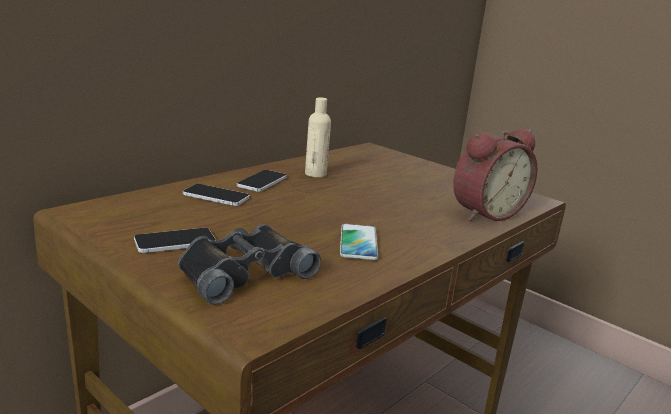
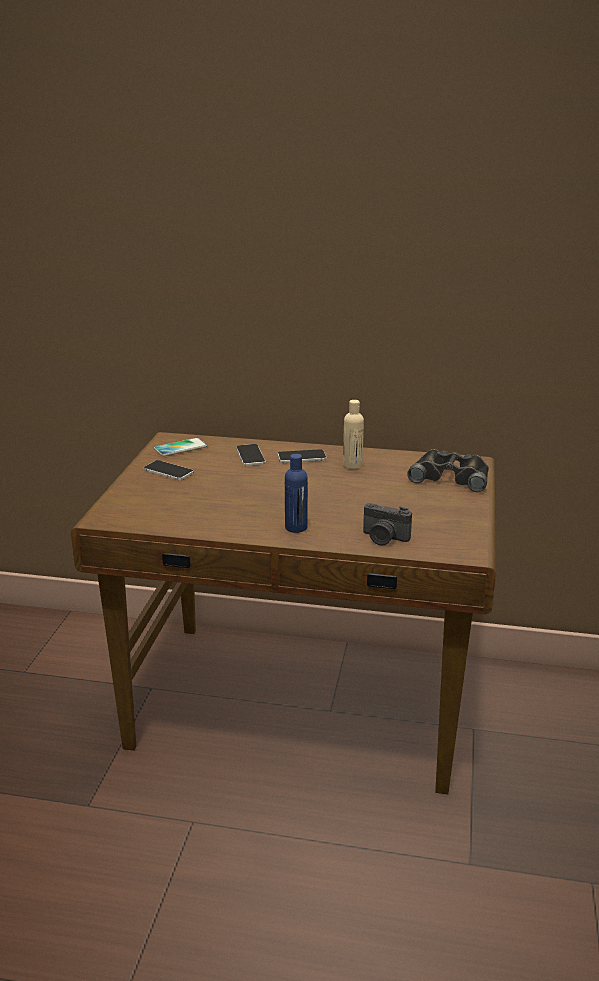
camera: 60 degrees right, 5 degrees up
(242, 271) = (156, 497): black binoculars -> black binoculars (450, 477)
(358, 243) = (244, 513): phone -> phone (180, 448)
(424, 233) = (296, 527): none -> blue bottle
(484, 212) = (384, 538): alarm clock -> camera

